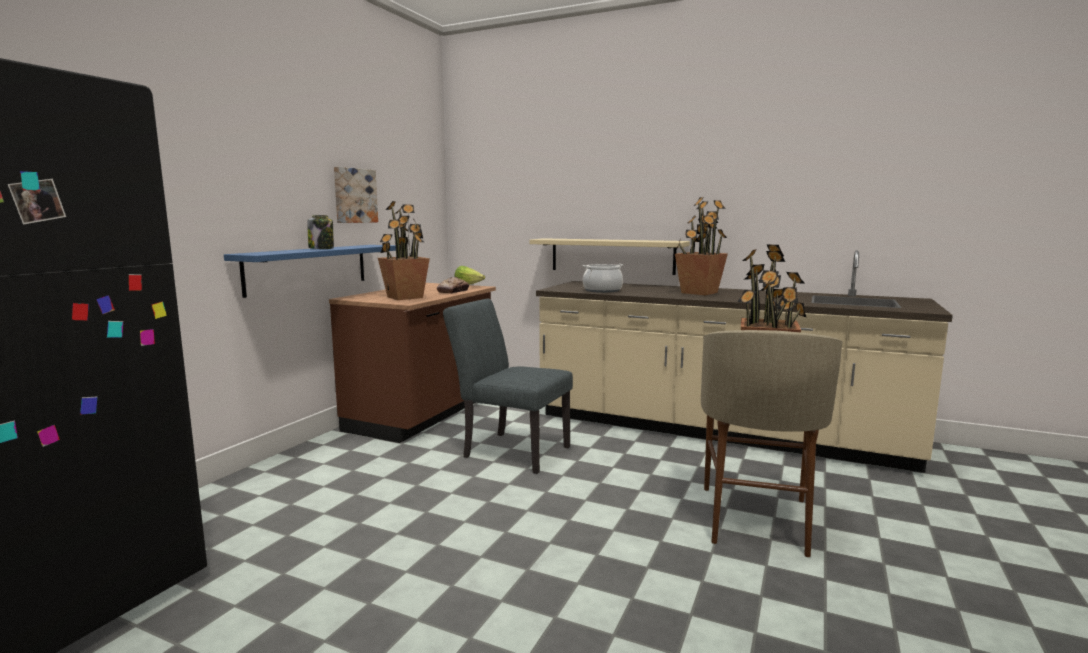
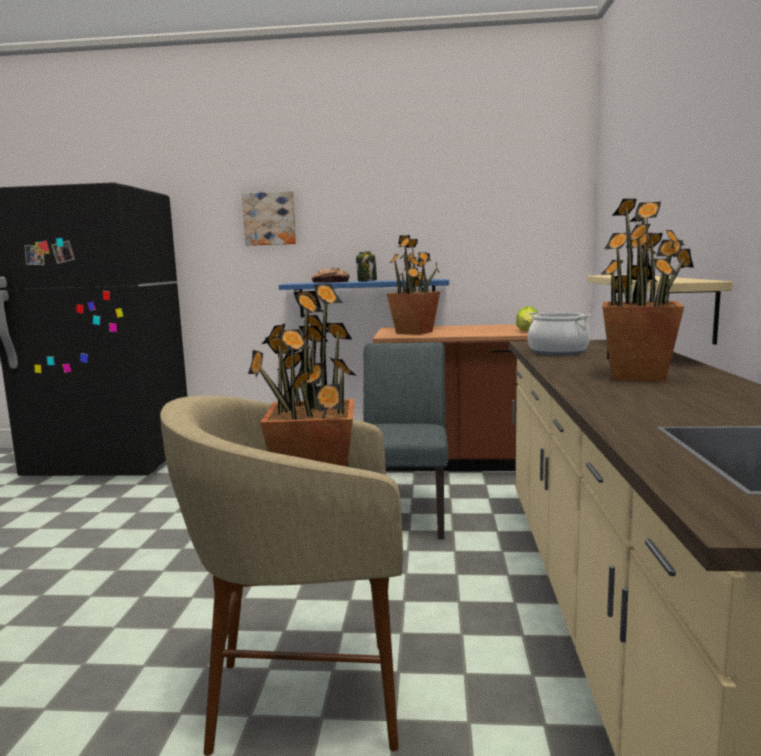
camera: 70 degrees right, 0 degrees up
(354, 195) = (428, 230): picture -> picture (269, 219)
(453, 291) = (478, 333): bread -> bread (330, 282)

